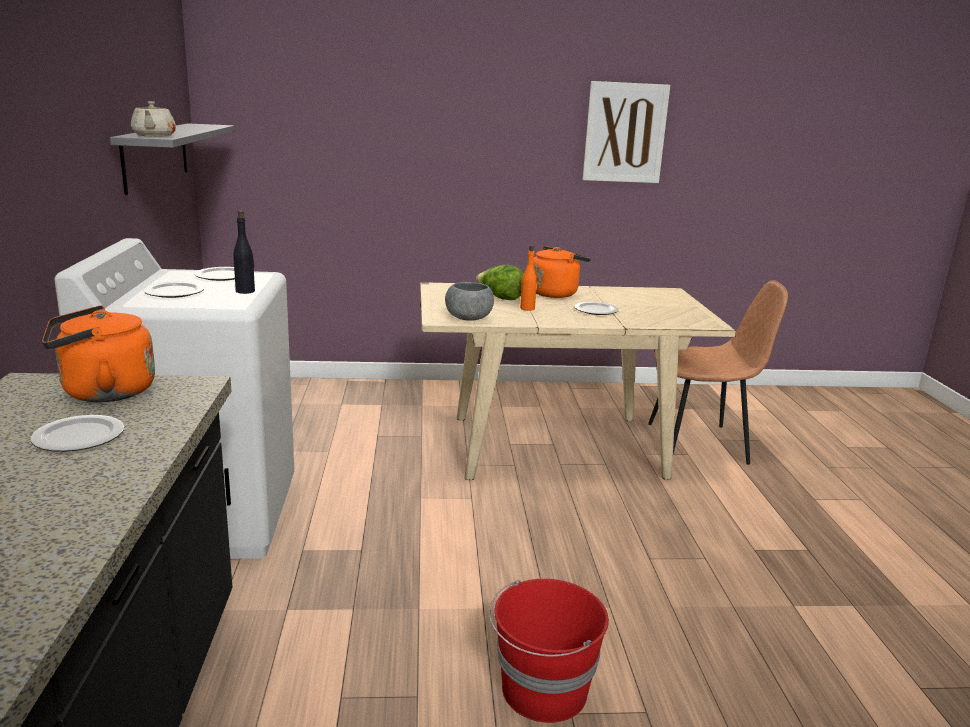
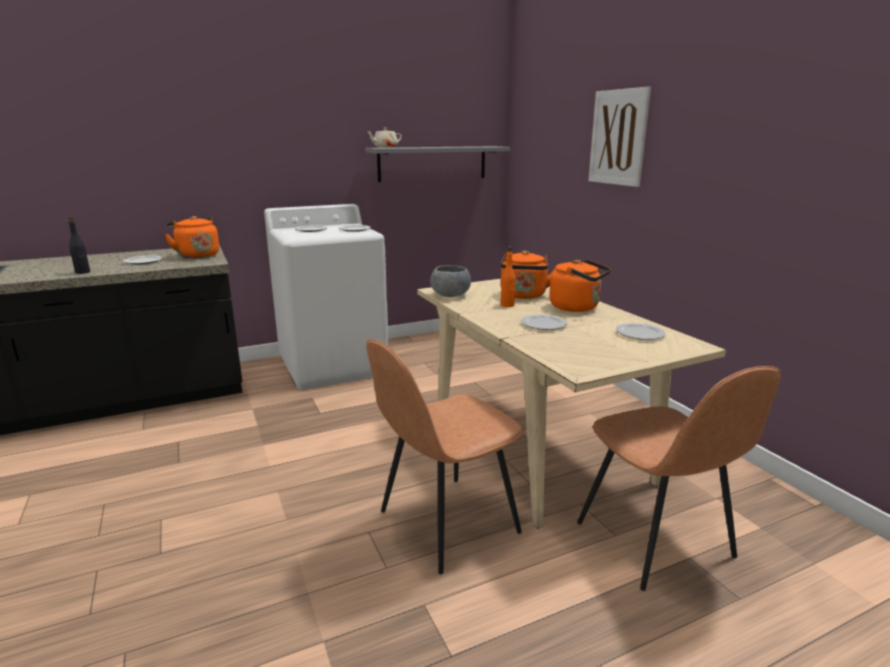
camera: 70 degrees right, 0 degrees up
(245, 291) = (326, 235): black bottle -> black bottle (83, 272)
(500, 298) = (523, 296): lettuce -> orange kettle
(543, 691) = (183, 504): red bucket -> none
(625, 133) = (792, 148): picture -> picture (618, 137)
(637, 295) = (640, 333): none -> plate
(649, 516) = (445, 523): none -> brown chair

